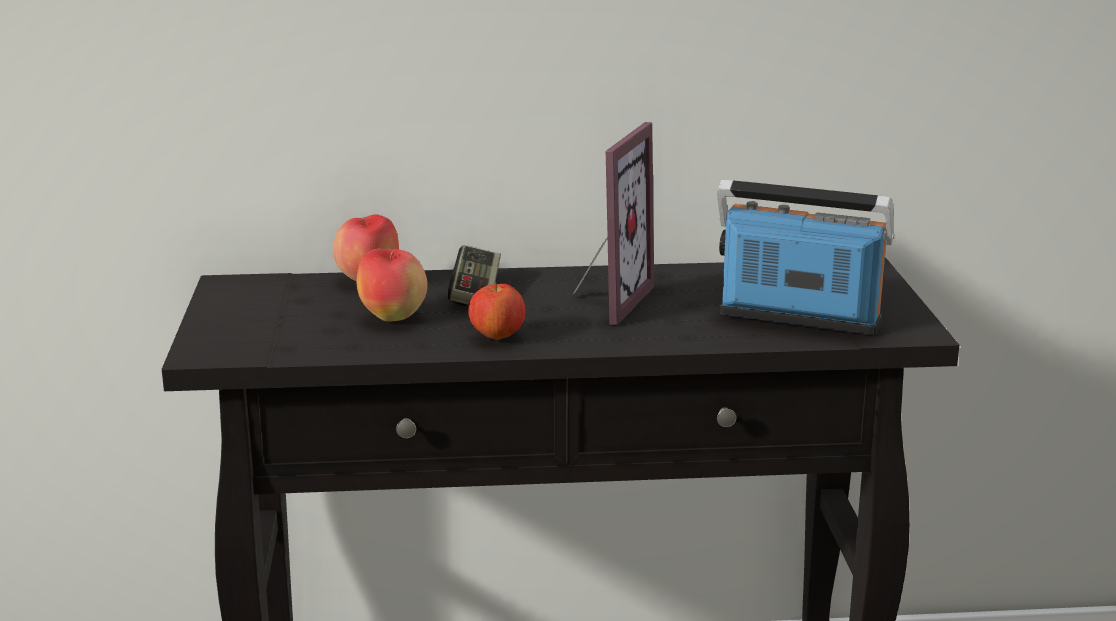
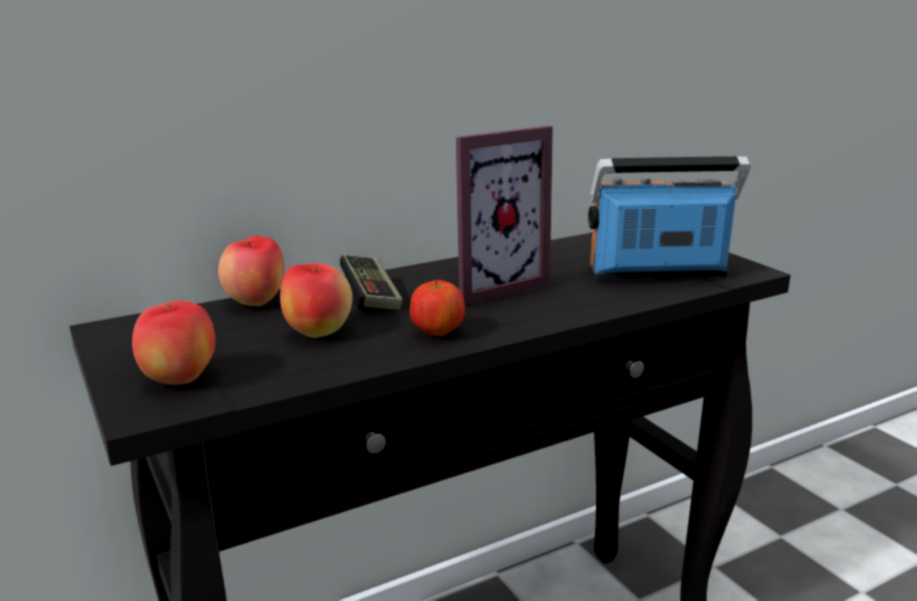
camera: 25 degrees left, 0 degrees up
(247, 335) = (179, 380): none -> apple
(604, 301) = (489, 285): picture frame -> picture frame turned 60 degrees clockwise

